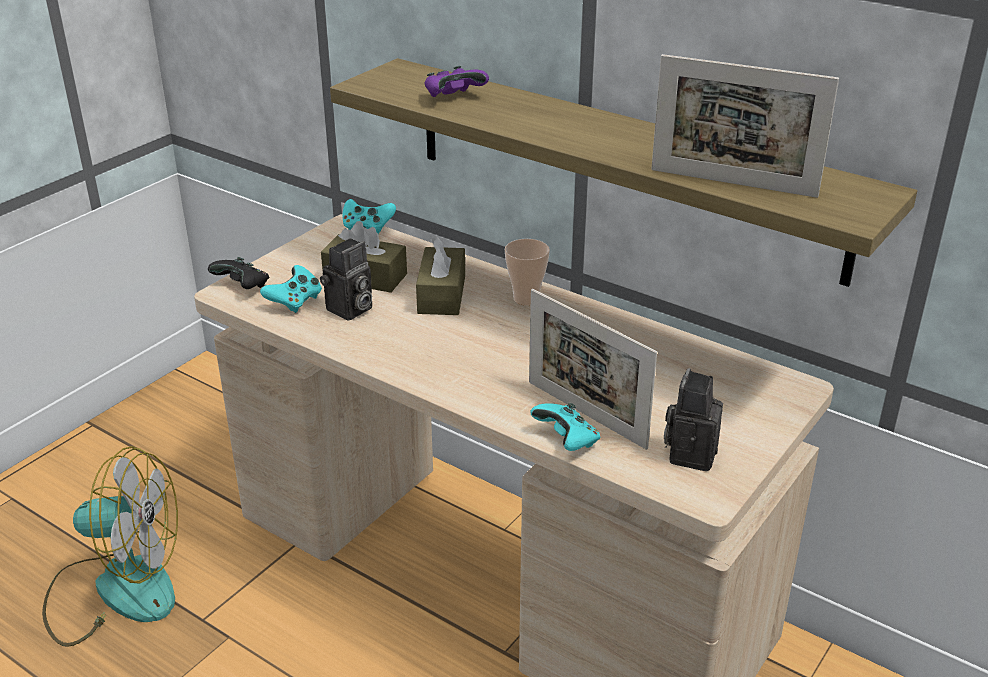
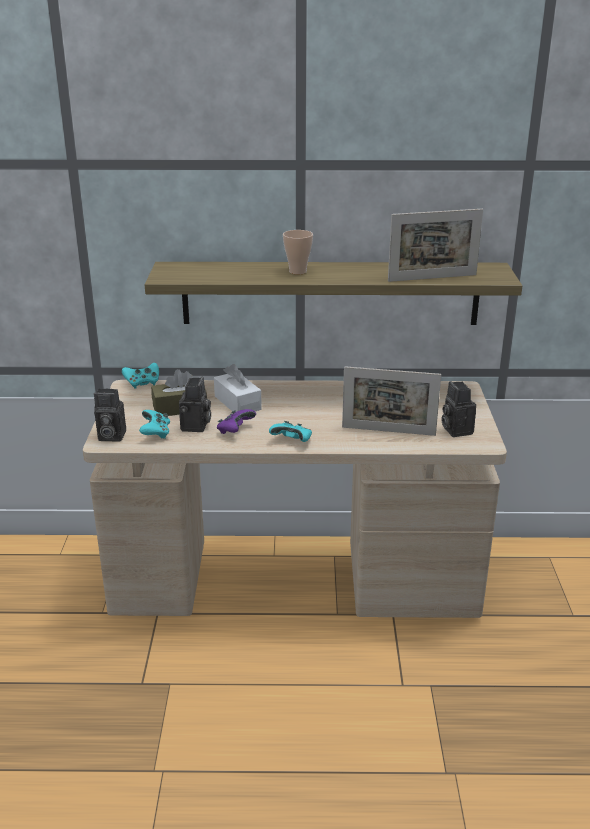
camera: 35 degrees left, 5 degrees down
(115, 589) = (61, 696): fan -> none
(243, 287) = (110, 436): black game controller -> camera
(441, 295) = (237, 403): brown tissue box -> white tissue box
(453, 97) = (228, 273): purple game controller -> purple game controller (235, 430)
(526, 299) = (286, 390): cup -> cup (297, 271)
(567, 441) = (396, 445): turquoise game controller -> turquoise game controller (292, 441)

